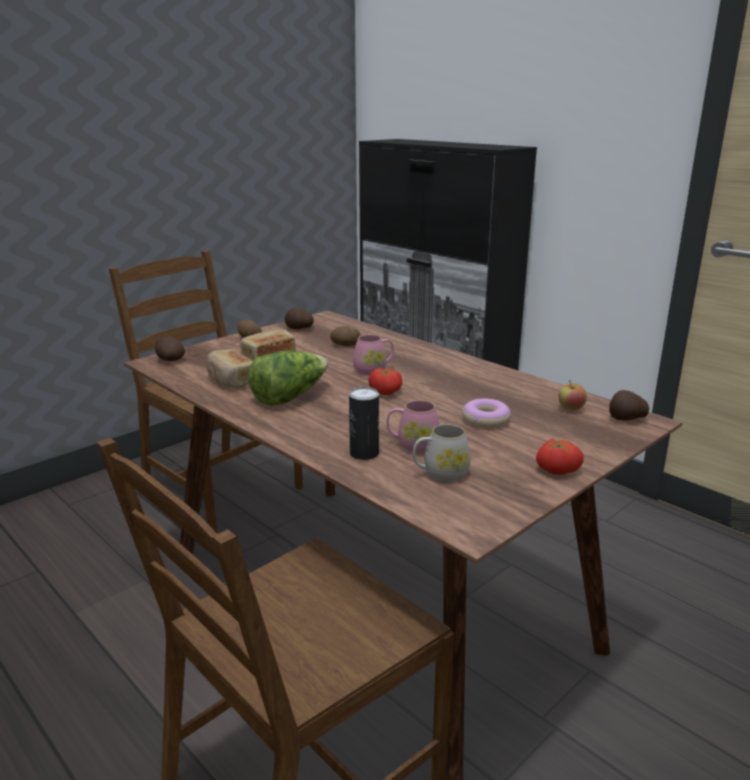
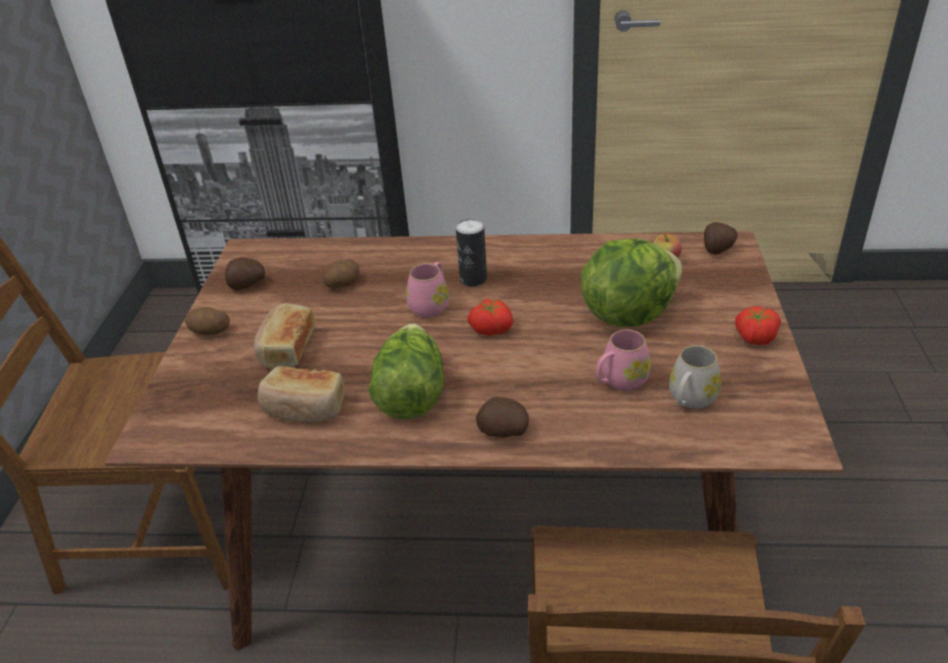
camera: 40 degrees left, 15 degrees up
(169, 360) = (168, 423): potato -> potato (503, 432)
(364, 453) = (599, 419): can -> can (473, 279)
(486, 420) = (627, 313): donut -> lettuce

